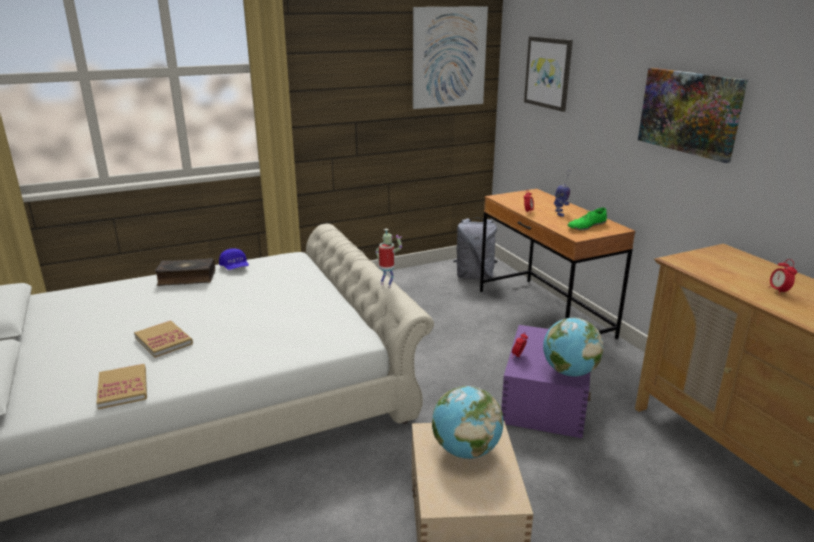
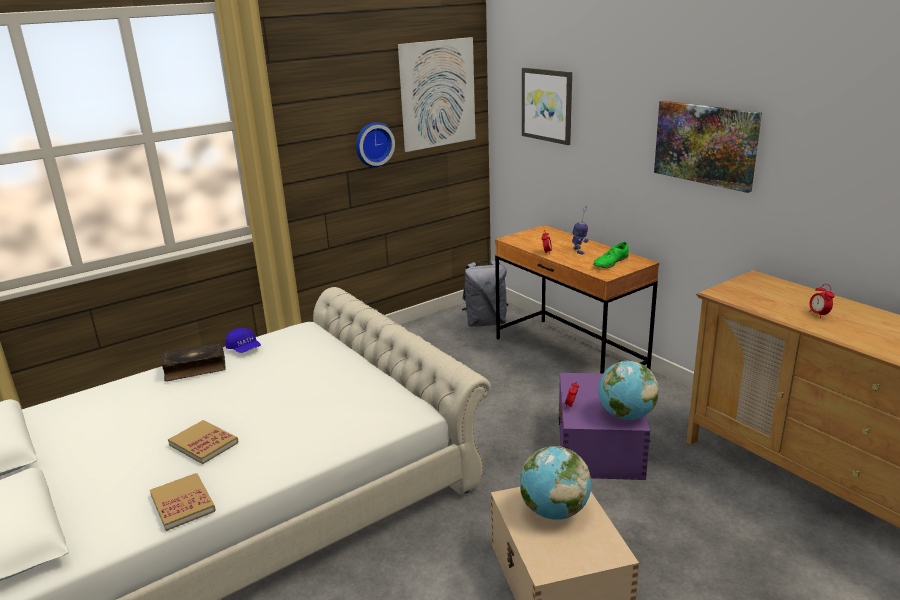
camera: 10 degrees left, 0 degrees up
(382, 98) = (373, 144): none -> wall clock
(387, 285) = (430, 350): toy robot -> none

